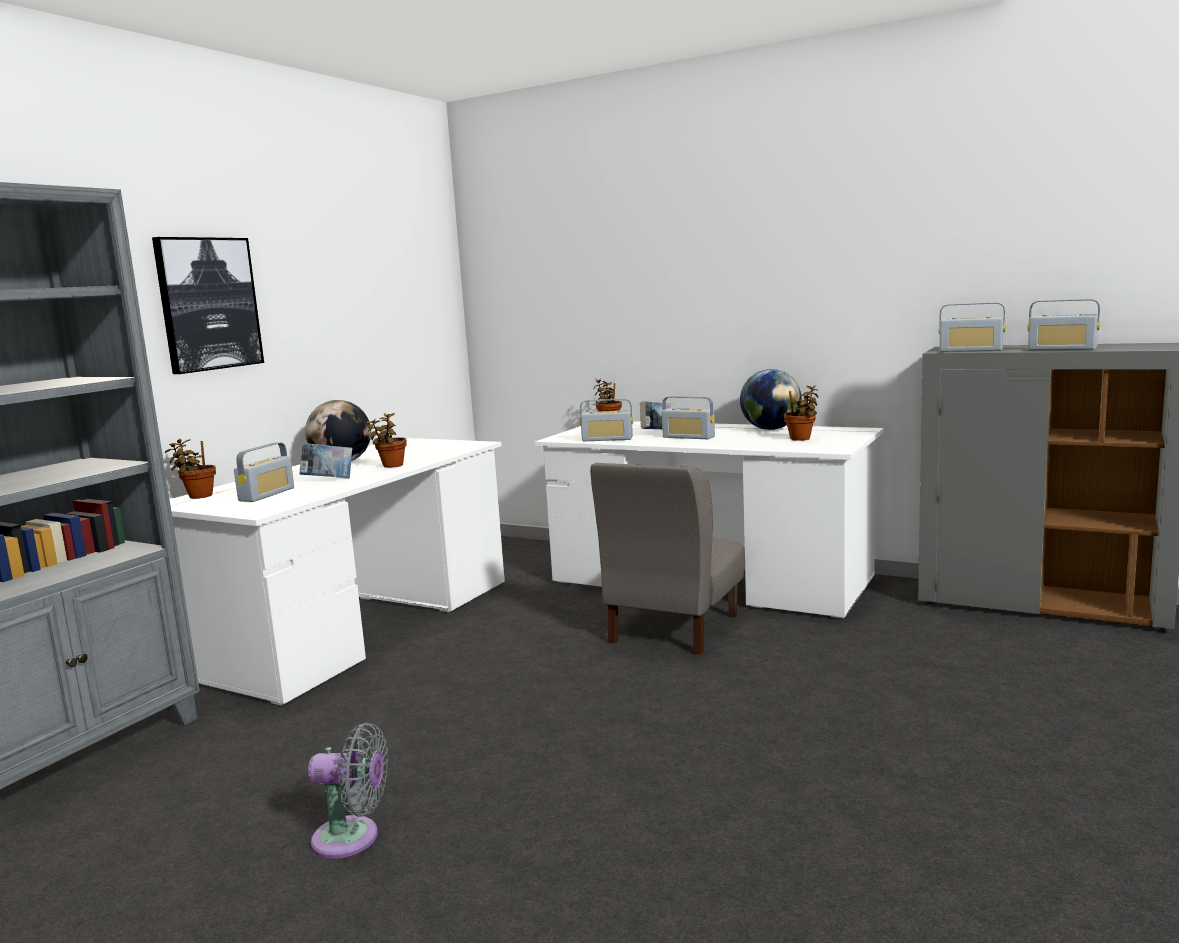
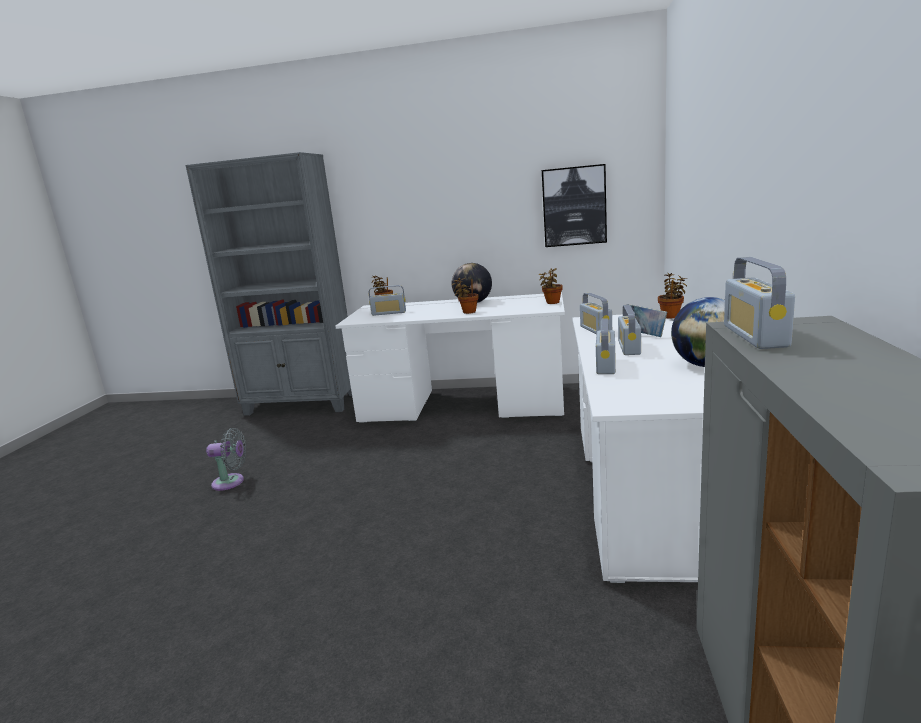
camera: 70 degrees right, 5 degrees up
(208, 304) = (414, 200): picture -> picture (574, 206)
(328, 480) = (425, 312): book -> none
(352, 838) = (231, 482): grey fan -> grey fan turned 75 degrees counterclockwise
(672, 628) = (522, 498): grey chair -> none
(801, 439) = (661, 385): potted plant -> potted plant (552, 303)
(1062, 349) = (819, 378): radio -> radio (606, 366)

